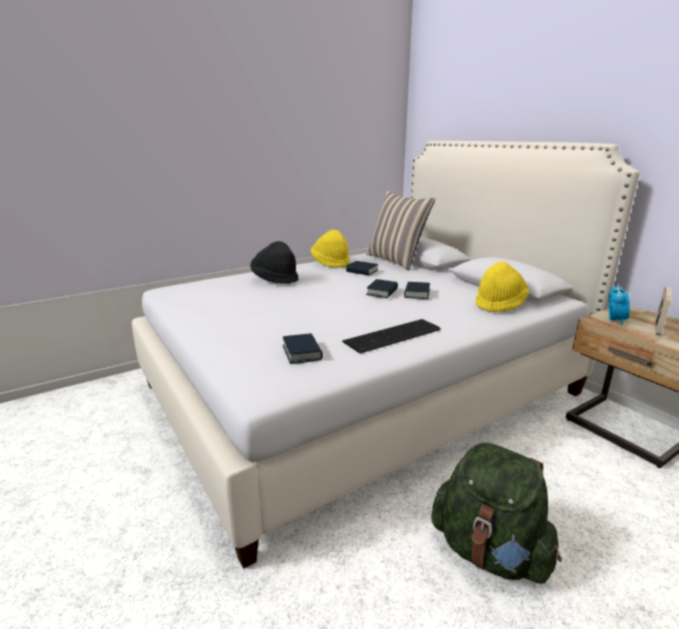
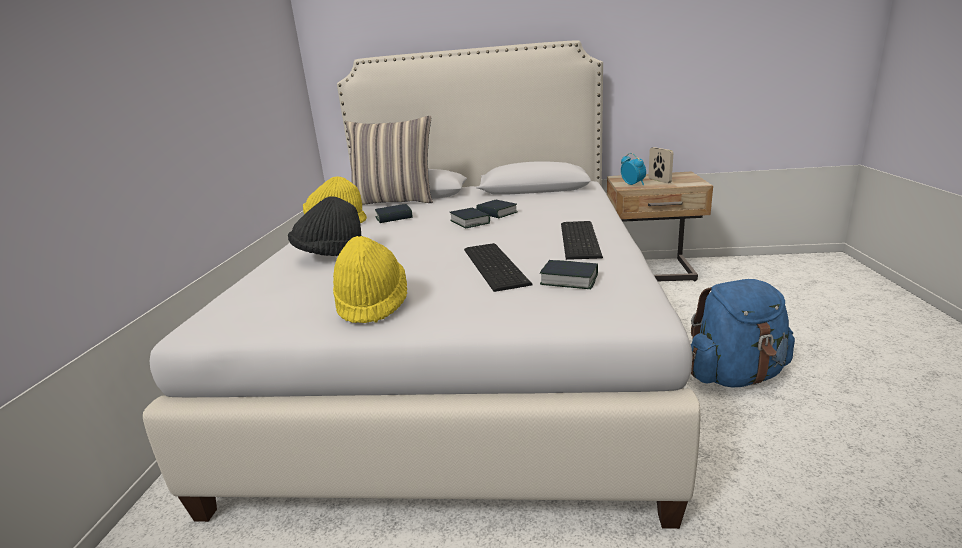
camera: 50 degrees left, 0 degrees up
(306, 324) = (496, 265): none -> keyboard
(489, 551) = (735, 376): green backpack -> blue backpack
(500, 304) = (568, 197): yellow hat -> yellow hat (372, 304)

